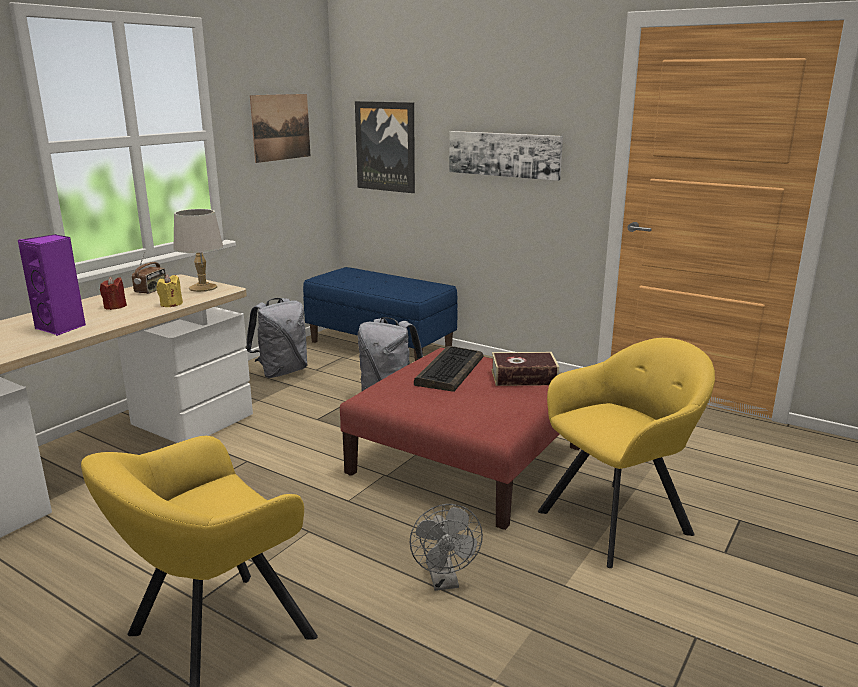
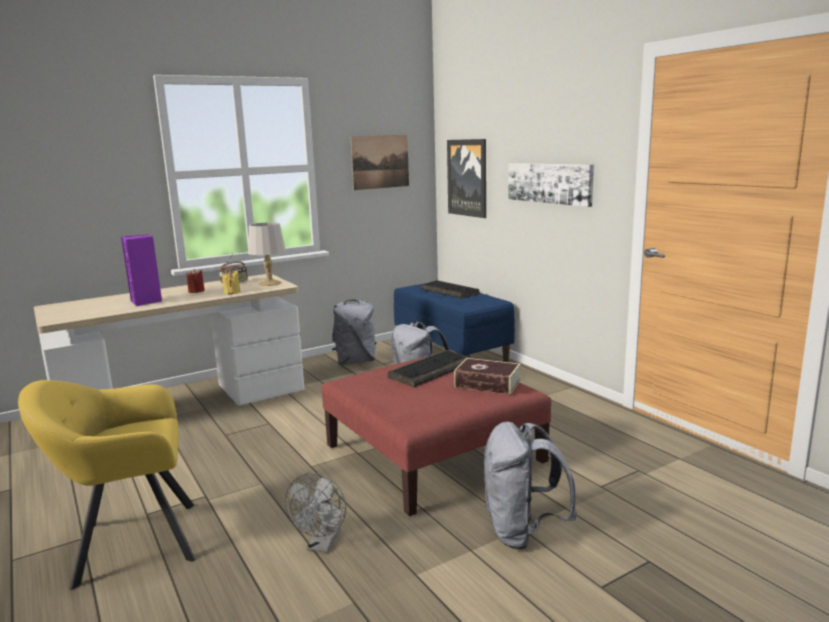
camera: 25 degrees right, 5 degrees down
(373, 278) = (450, 291): none -> keyboard
(620, 520) = (522, 532): yellow armchair -> grey backpack

